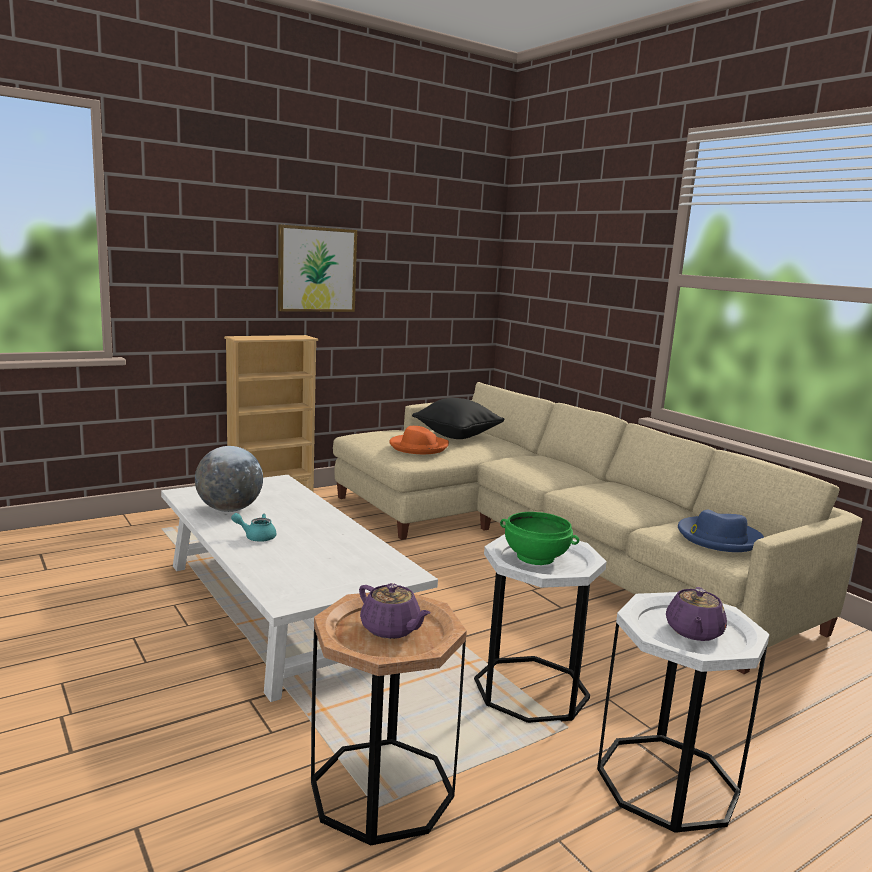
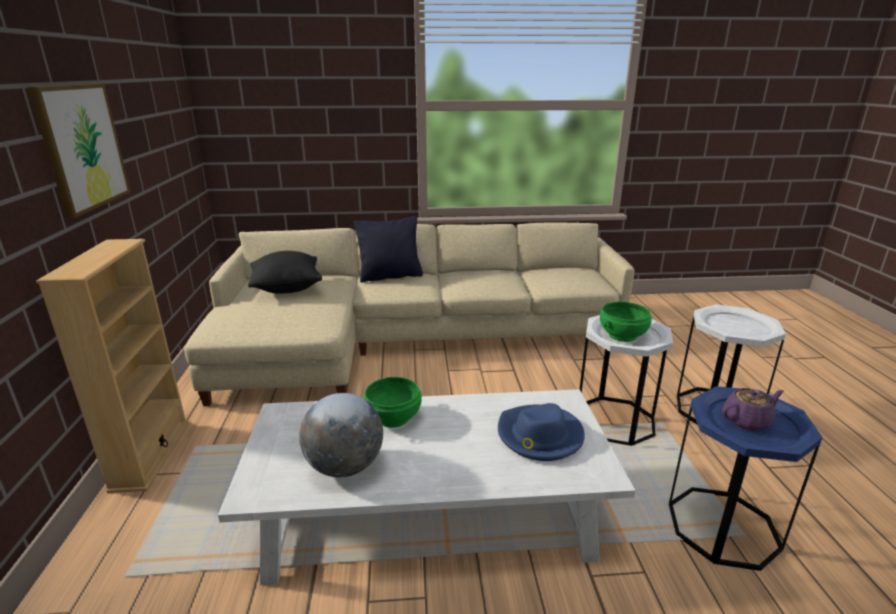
camera: 60 degrees left, 10 degrees up
(256, 537) = (441, 462): turquoise teapot -> none
(304, 513) = (394, 418): none -> green bowl
(382, 789) = (722, 526): brown side table -> blue side table
(418, 447) = (300, 312): orange hat -> none
(549, 461) = (390, 276): none -> black pillow
(693, 632) = (737, 325): purple teapot -> none
(718, 538) = (575, 278): blue hat -> blue hat (539, 436)

